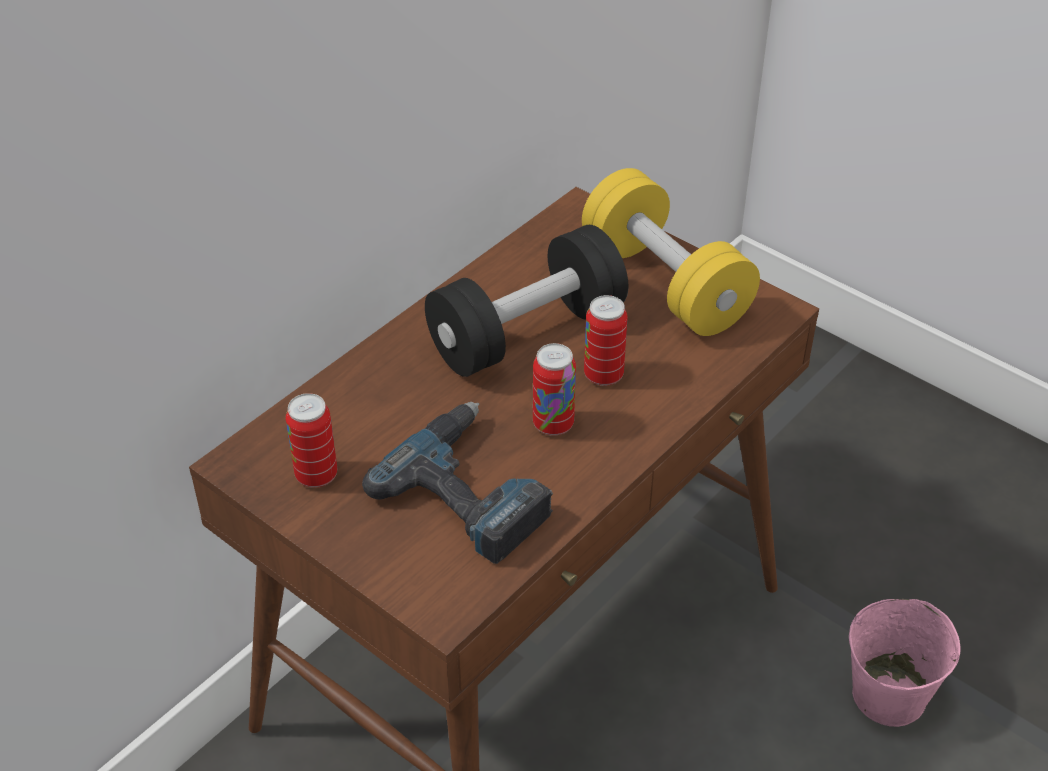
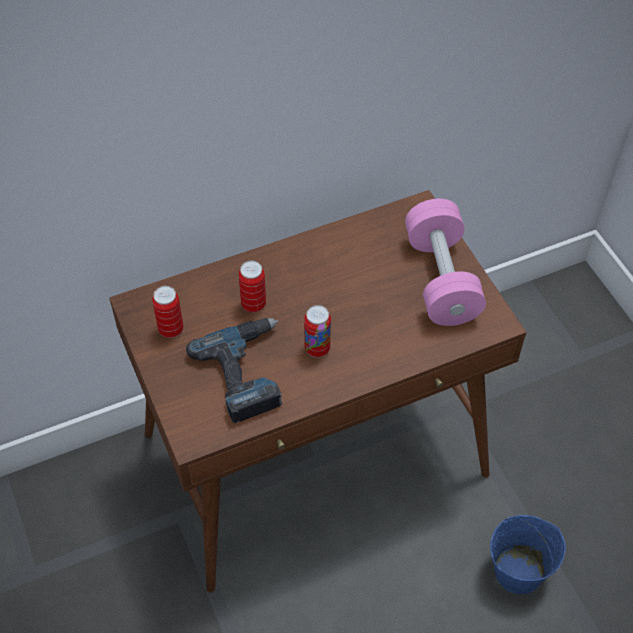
camera: 25 degrees right, 10 degrees up
(527, 332) = (338, 282): black dumbbell -> none
(603, 375) = (365, 327): can -> can (253, 304)
(665, 283) = (441, 279): yellow dumbbell -> pink dumbbell
(889, 694) = (519, 571): pink bucket -> blue bucket

